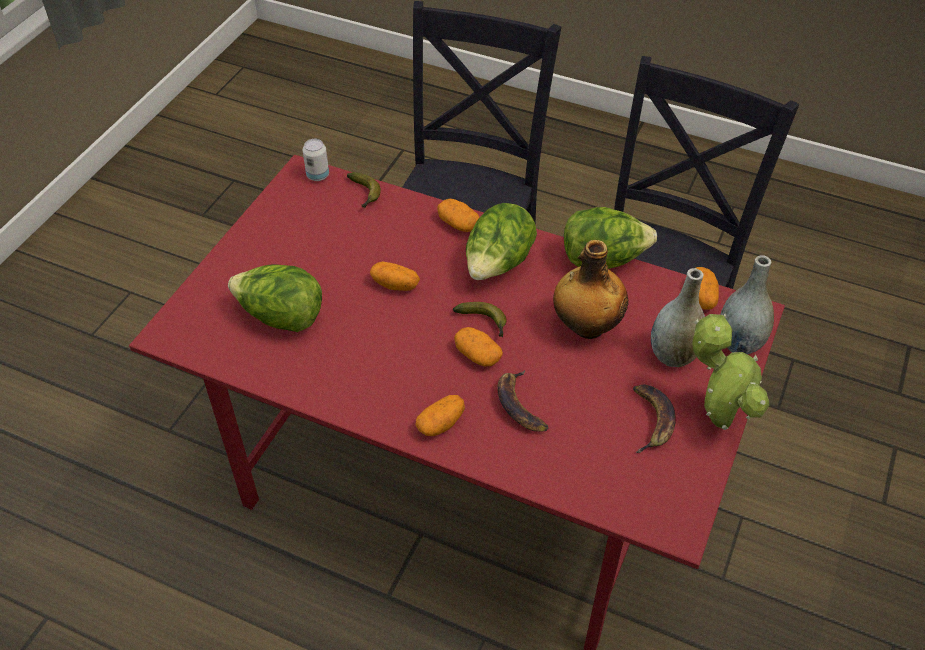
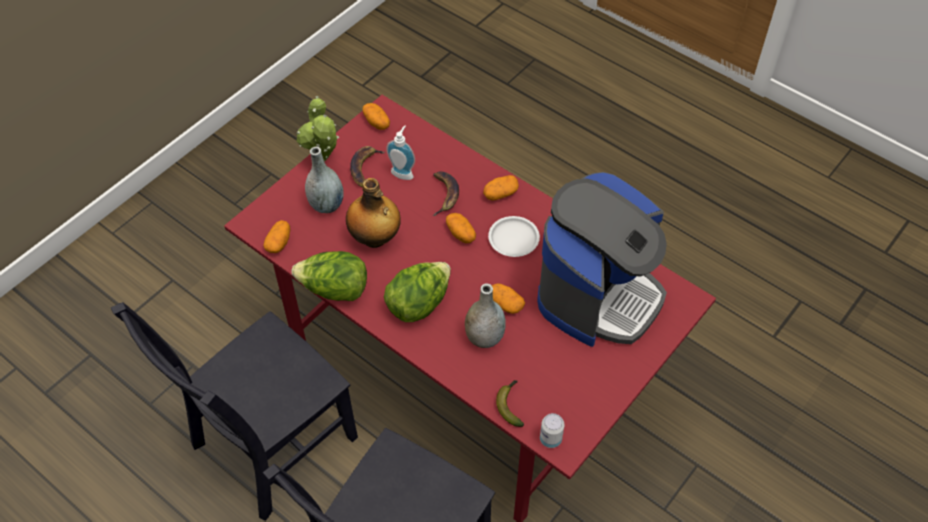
camera: 165 degrees left, 5 degrees up
(281, 317) = (599, 295): lettuce -> coffee machine
(404, 364) = (514, 239): none -> white plate
(458, 224) = (437, 351): potato -> potato (377, 122)
(484, 322) = (447, 257): banana -> none
(594, 426) = (403, 172): none -> soap dispenser
(739, 343) = (276, 204): grey vase -> grey vase (484, 337)

